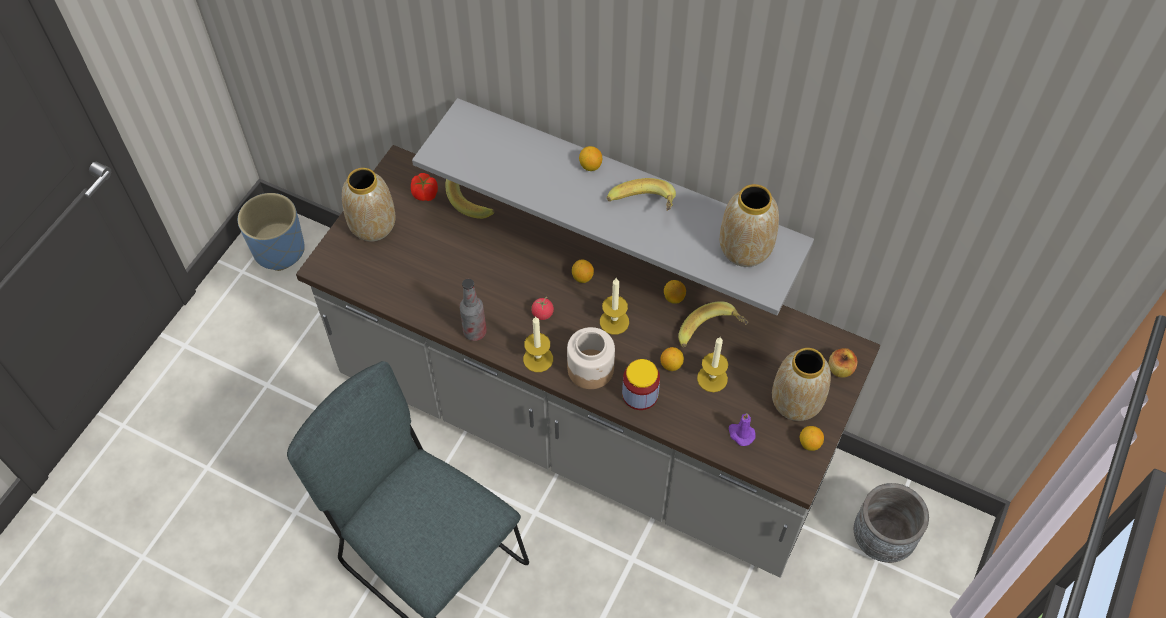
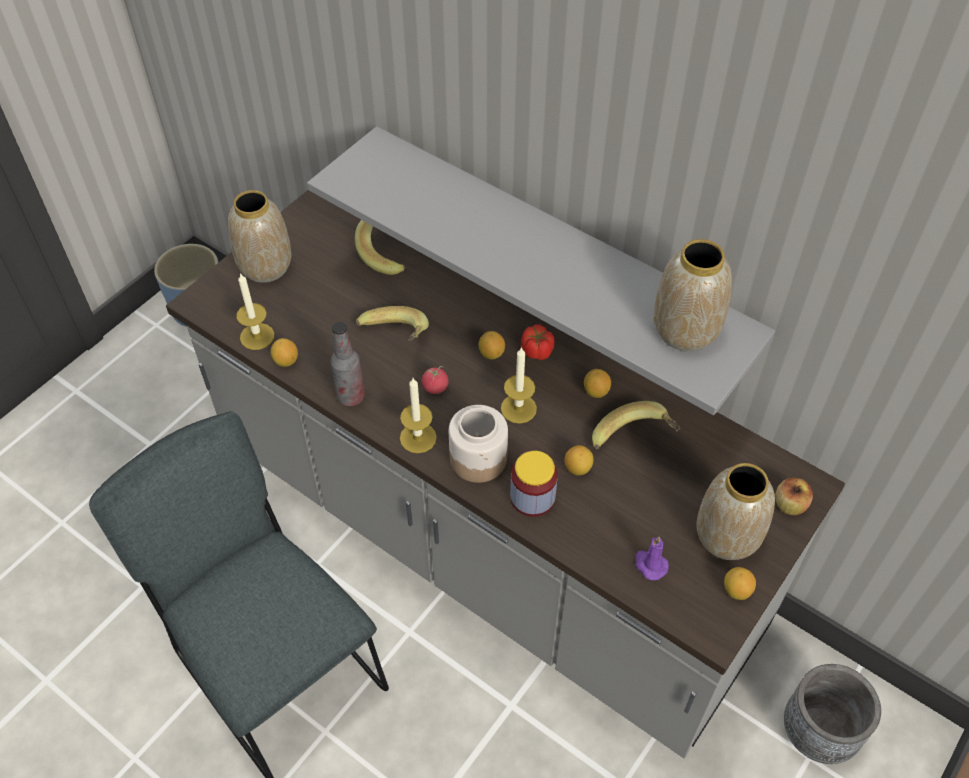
camera: 10 degrees right, 5 degrees down
(425, 194) = (333, 241): tomato -> tomato (537, 351)
(590, 166) = (513, 214): lemon -> lemon (286, 361)
(643, 209) = (567, 269): banana -> banana (394, 339)
(712, 378) = (625, 492): candle -> candle (257, 336)

